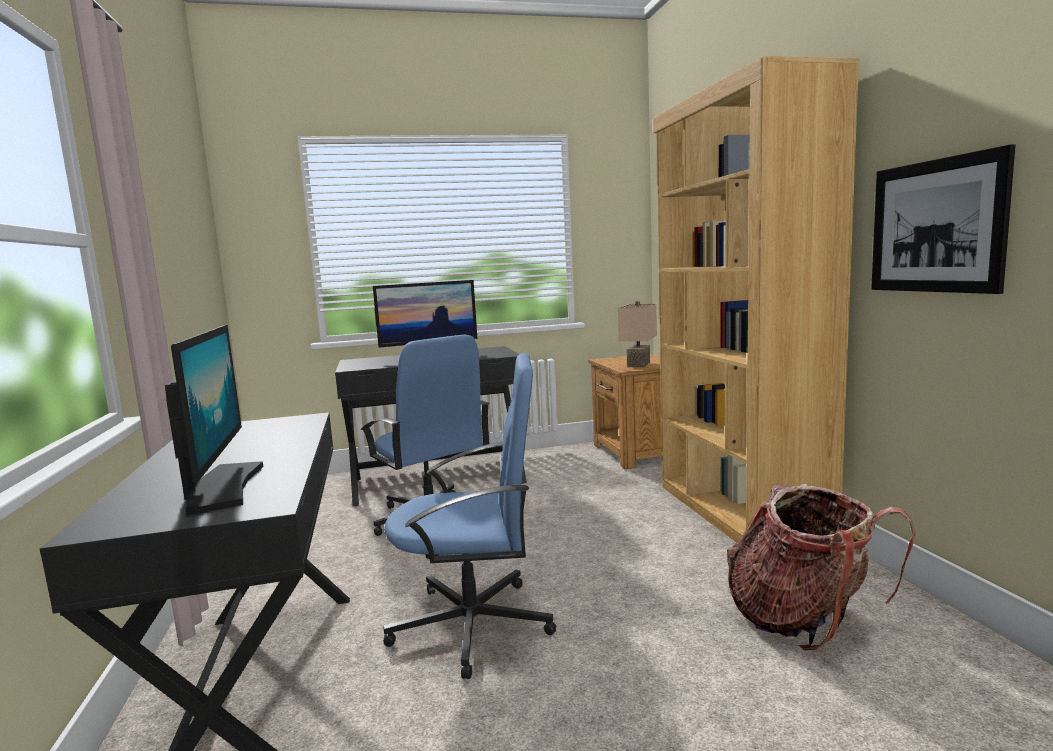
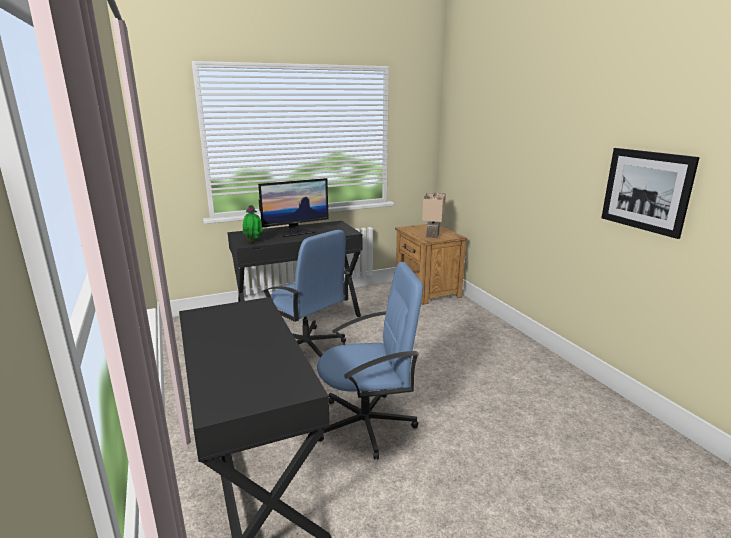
camera: 10 degrees left, 10 degrees up
(221, 488) = (262, 374): monitor -> none
(364, 366) = (253, 242): none -> potted plant
(738, 513) = (501, 338): brown bookcase -> none
(804, 621) = (553, 411): backpack -> none

